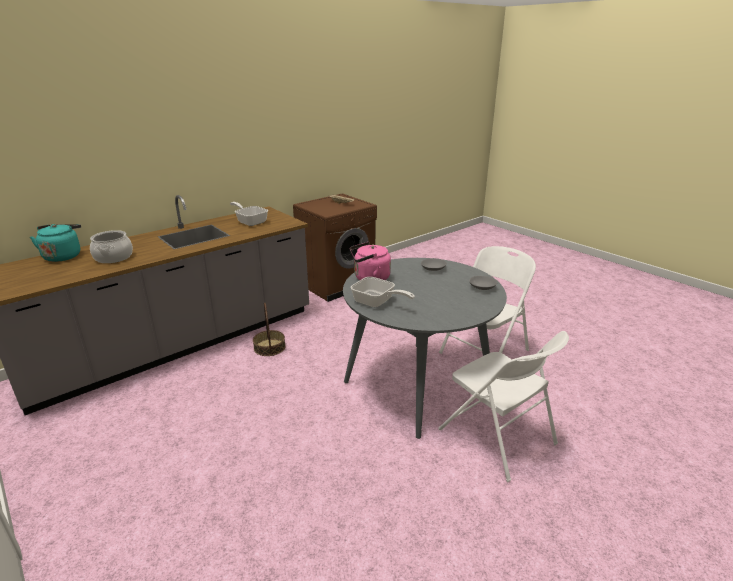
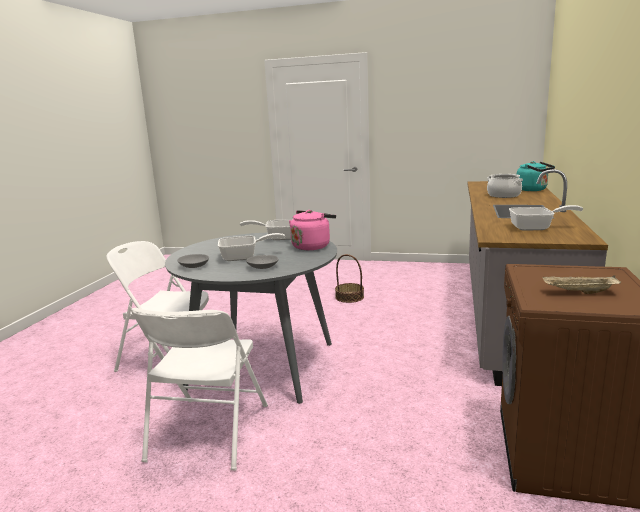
camera: 145 degrees right, 10 degrees down
(269, 347) = (440, 340): basket -> basket (349, 297)
(435, 284) = (244, 257): none -> frying pan

